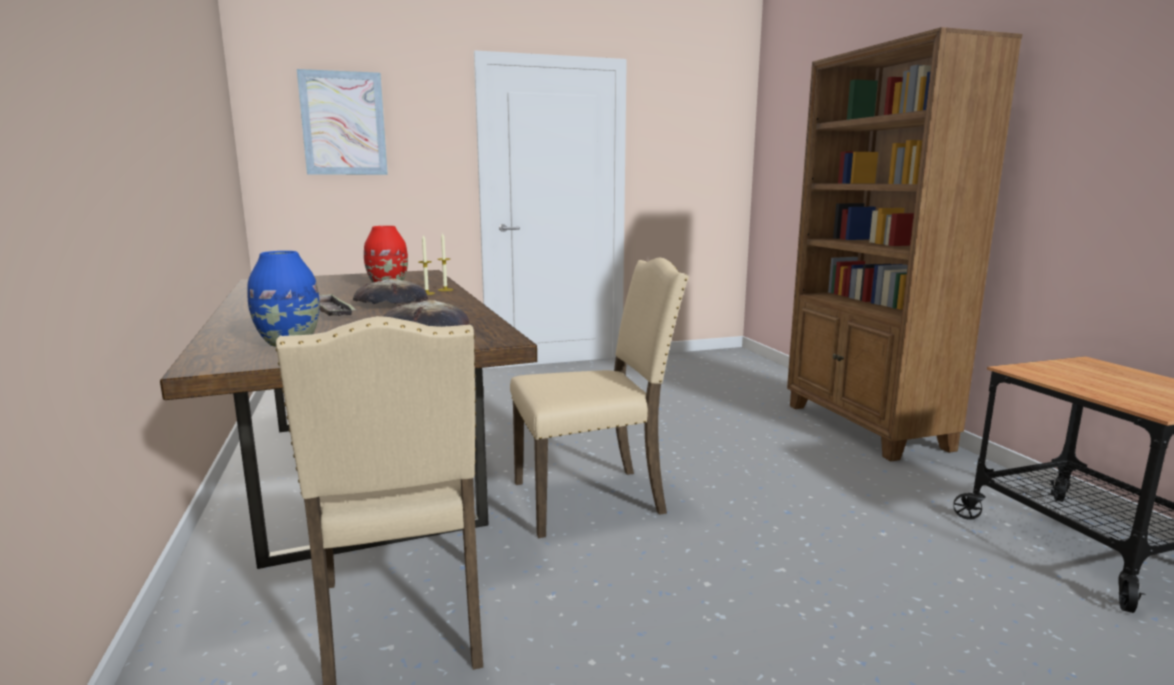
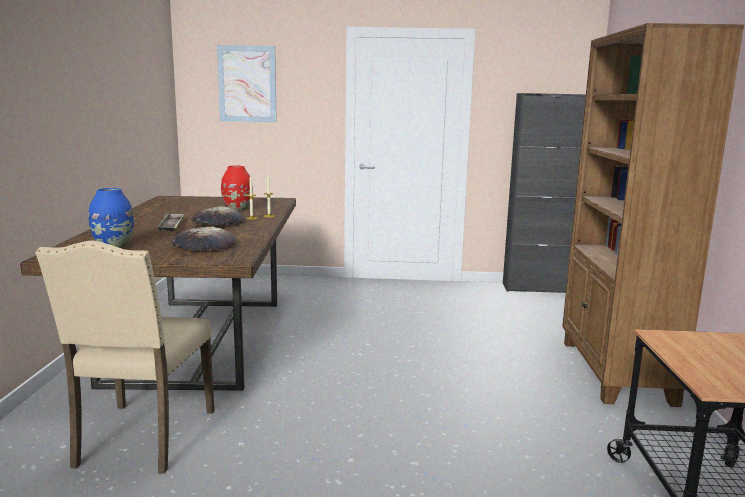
camera: 20 degrees right, 0 degrees up
(592, 498) = (328, 386): beige chair -> none
(704, 355) = (535, 288): none -> black cabinet

